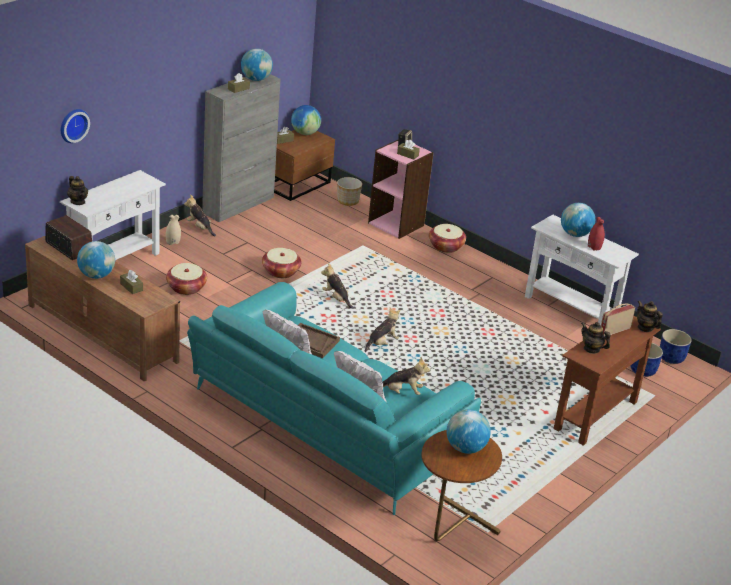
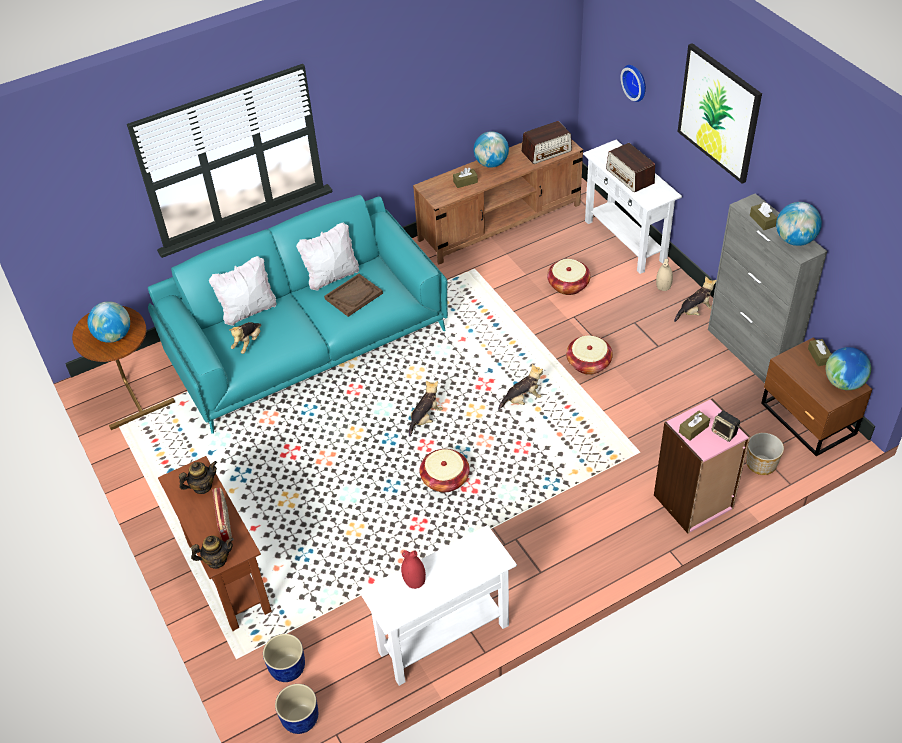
camera: 115 degrees right, 15 degrees up
(78, 202) = (612, 149): teapot -> none
(118, 192) = (630, 176): none -> radio
(160, 65) = (719, 113): none -> picture
(382, 343) = (425, 418): plush toy -> plush toy turned 120 degrees counterclockwise
(446, 246) = (627, 542): basket -> basket (445, 479)
(575, 234) = (454, 570): globe -> none

